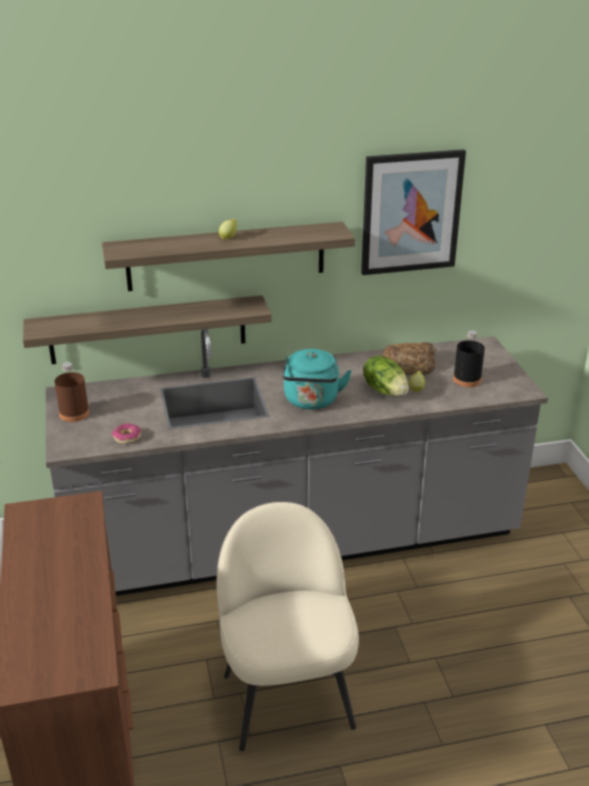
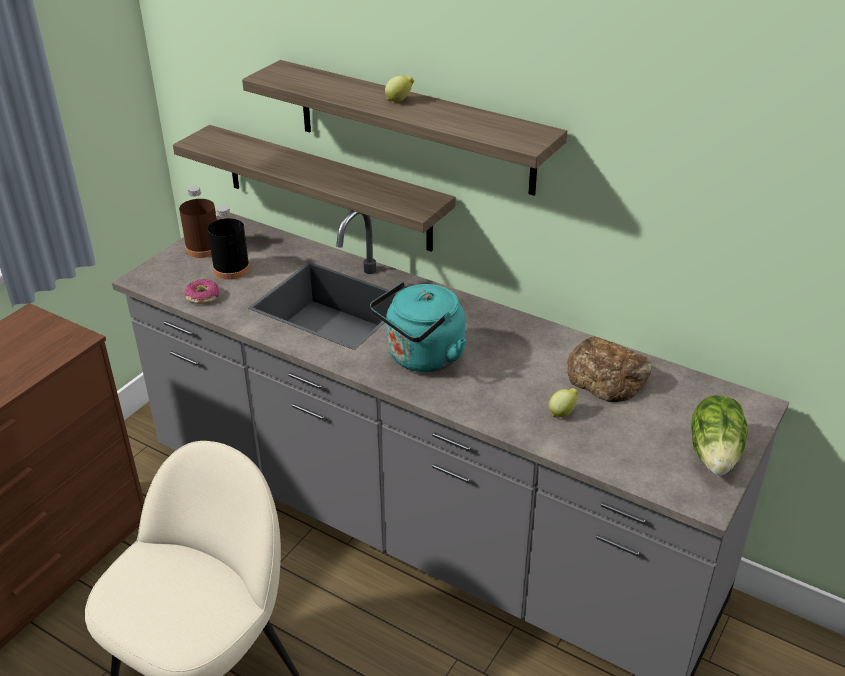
camera: 45 degrees right, 5 degrees up
(385, 390) = (523, 392): lettuce -> lettuce (715, 454)
(411, 212) = (673, 151): picture -> none
(467, 379) = (648, 438): black bottle -> black bottle (231, 269)

